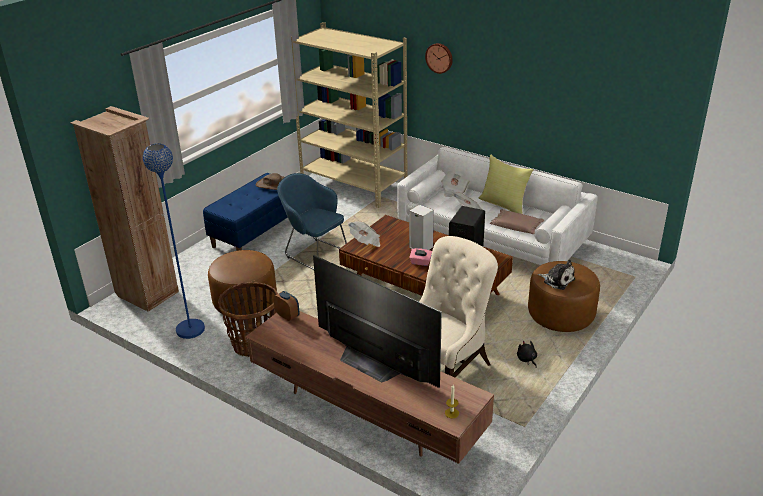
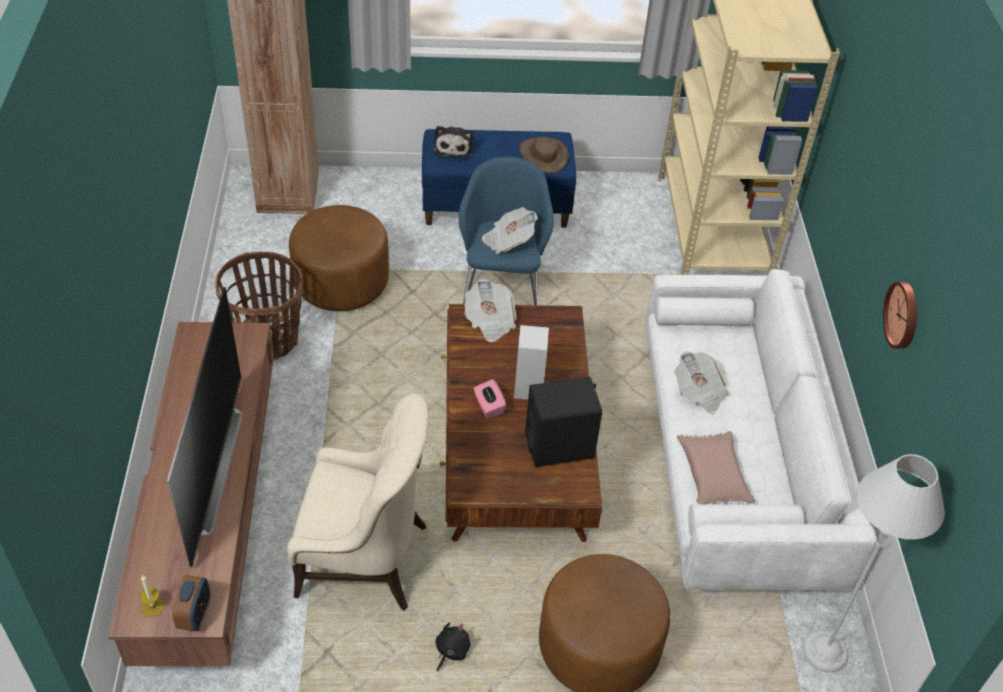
camera: 50 degrees right, 15 degrees up
(190, 329) = (251, 267): blue floor lamp -> none
(287, 316) = (247, 336): alarm clock -> alarm clock (195, 615)
(439, 58) = (857, 121): wall clock -> wall clock (903, 315)
(454, 190) = (740, 349): newspaper -> newspaper (508, 241)
(504, 204) = (761, 429): yellow pillow -> none
(557, 280) = (584, 596): plush toy -> plush toy (453, 147)
(609, 258) = (825, 651): none -> grey floor lamp

